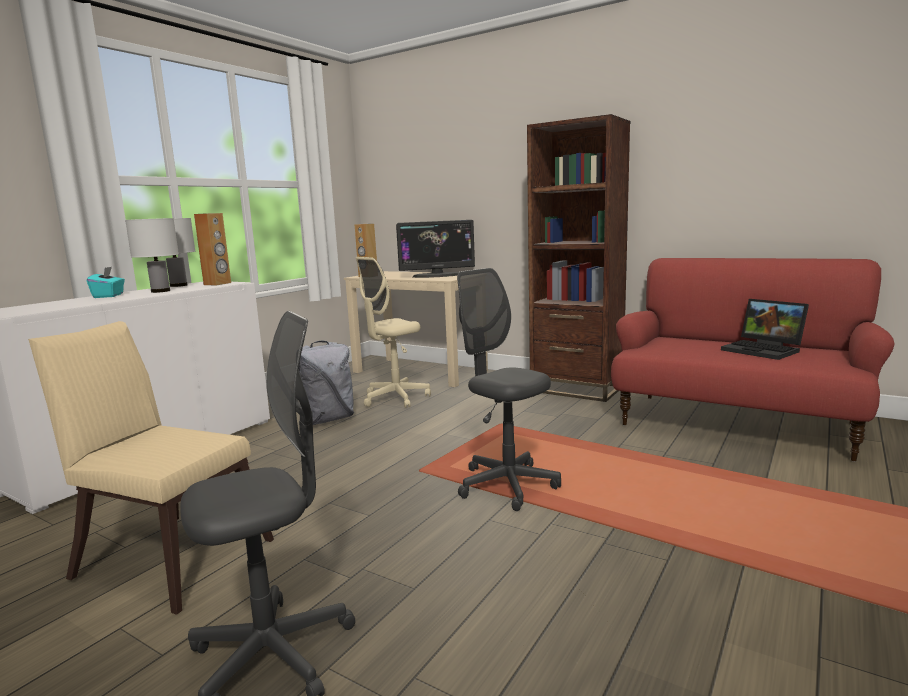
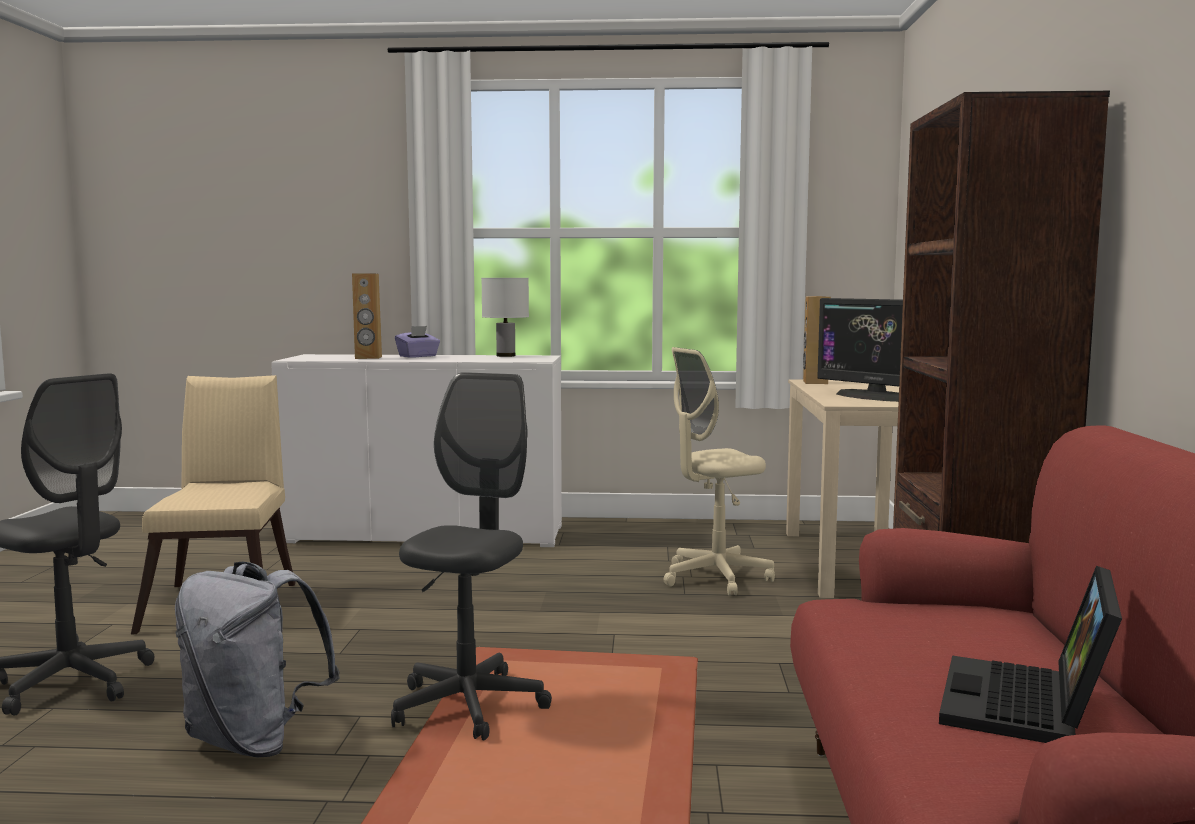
camera: 60 degrees right, 5 degrees down
(109, 296) = (418, 356): turquoise tissue box -> purple tissue box
(160, 291) = (457, 358): white table lamp -> none
(217, 284) = (527, 359): brown speaker -> brown speaker (368, 358)
(328, 419) = (592, 568): grey backpack -> grey backpack (254, 741)
(395, 398) = (715, 578): beige office chair -> beige office chair turned 45 degrees counterclockwise

